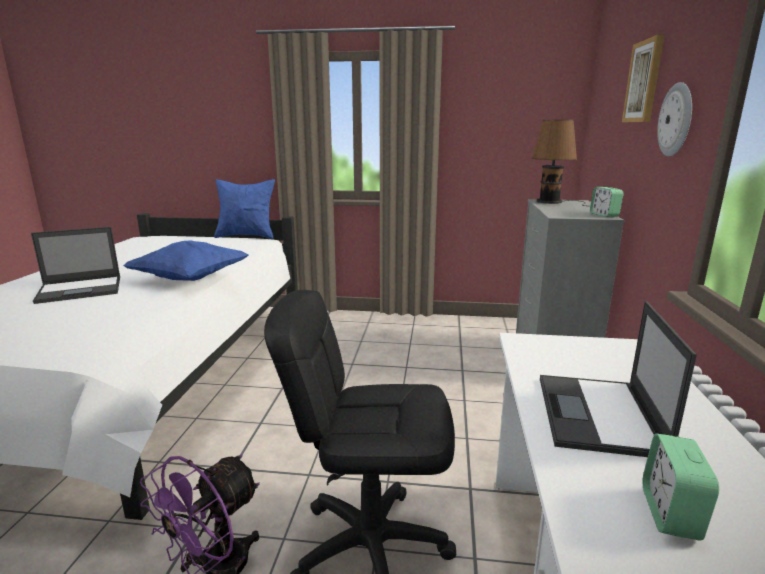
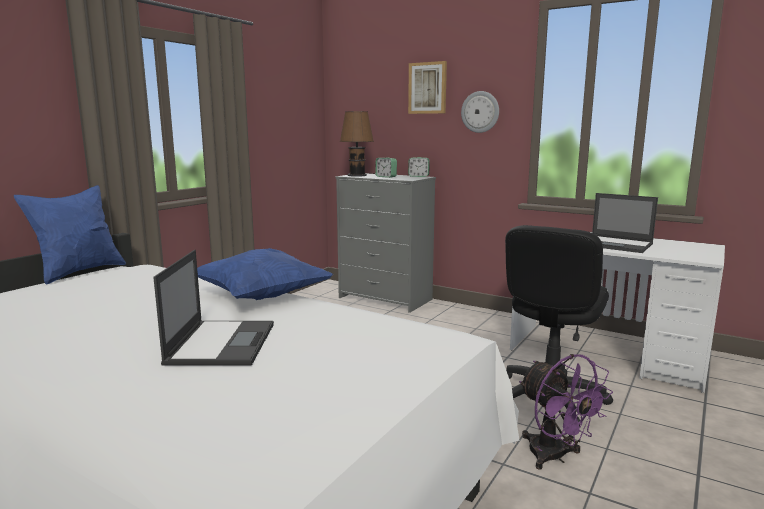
camera: 65 degrees left, 5 degrees down
(670, 513) = (685, 250): alarm clock -> alarm clock (386, 177)

